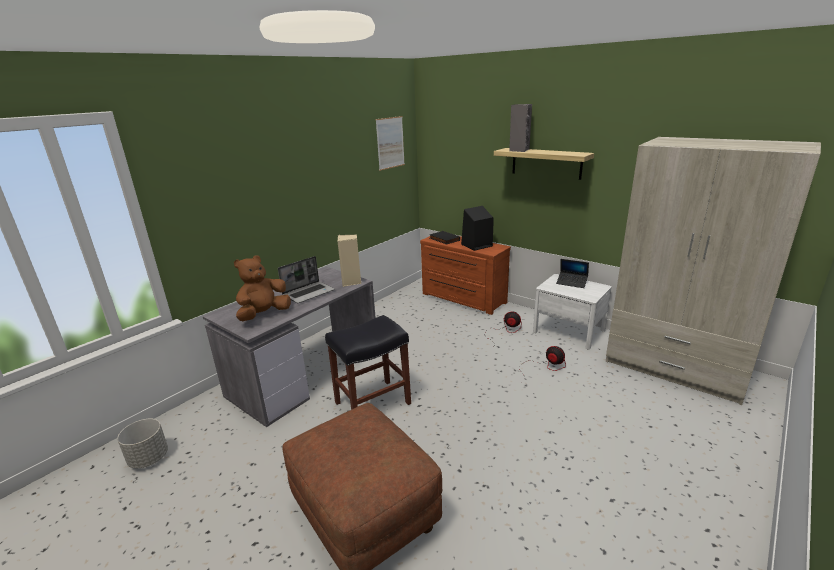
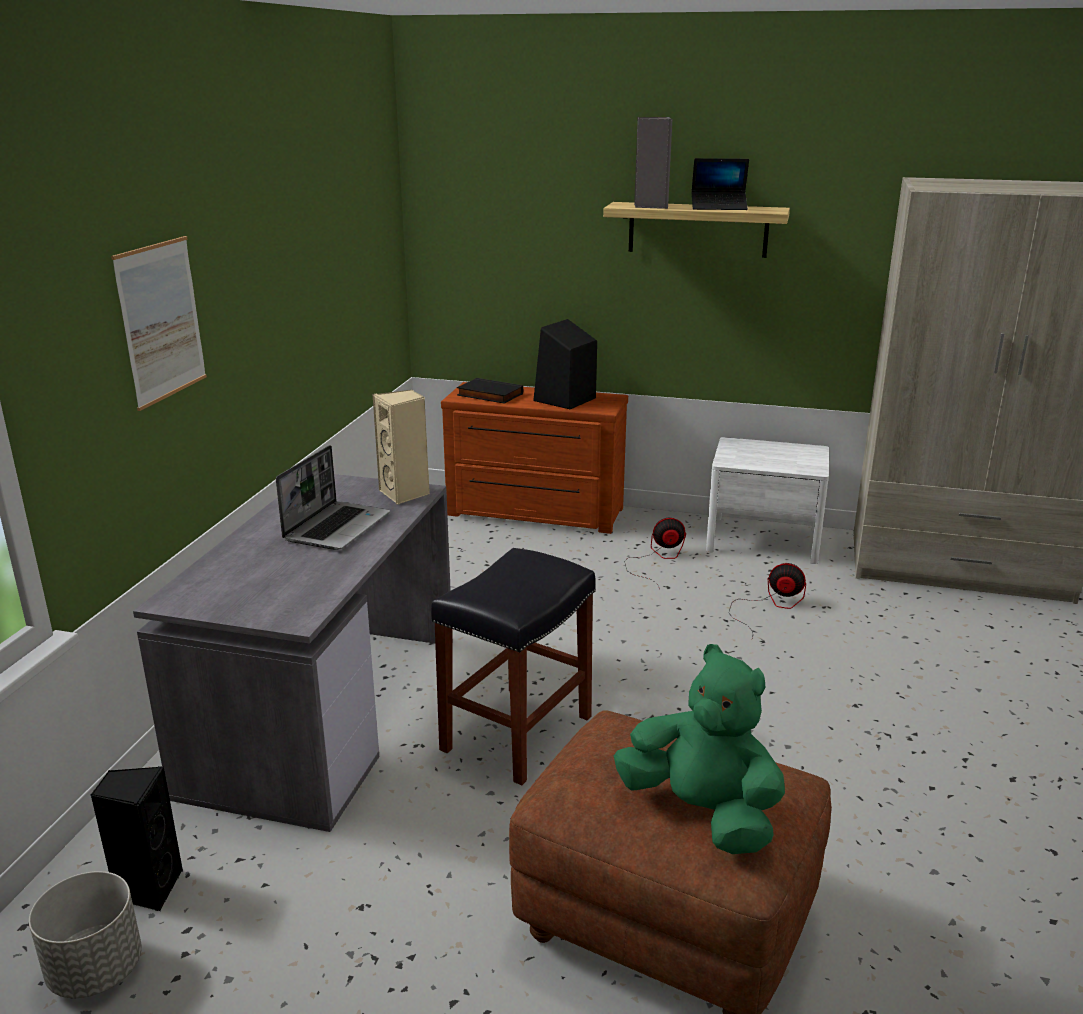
camera: 25 degrees left, 0 degrees up
(189, 431) = (148, 888): none -> black speaker
(264, 314) = (285, 583): brown plush toy -> none
(354, 467) = (702, 813): none -> green plush toy
(390, 143) = (368, 195): picture -> picture (161, 321)
(571, 283) = (762, 449): laptop -> laptop (718, 207)

